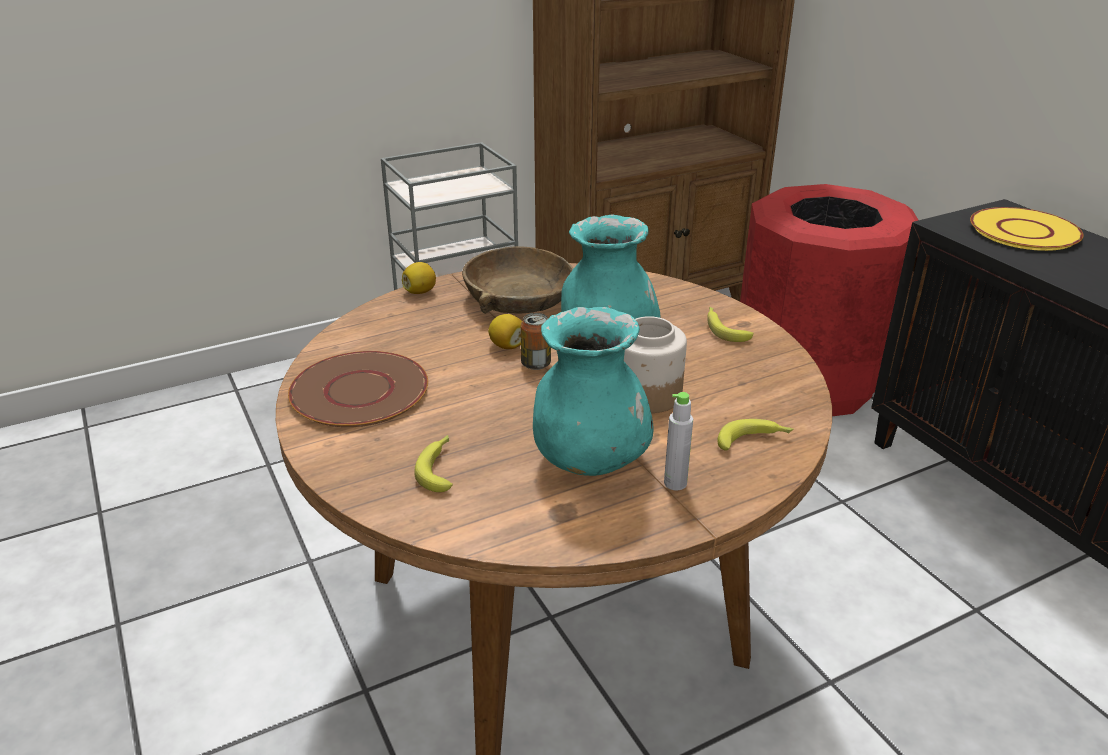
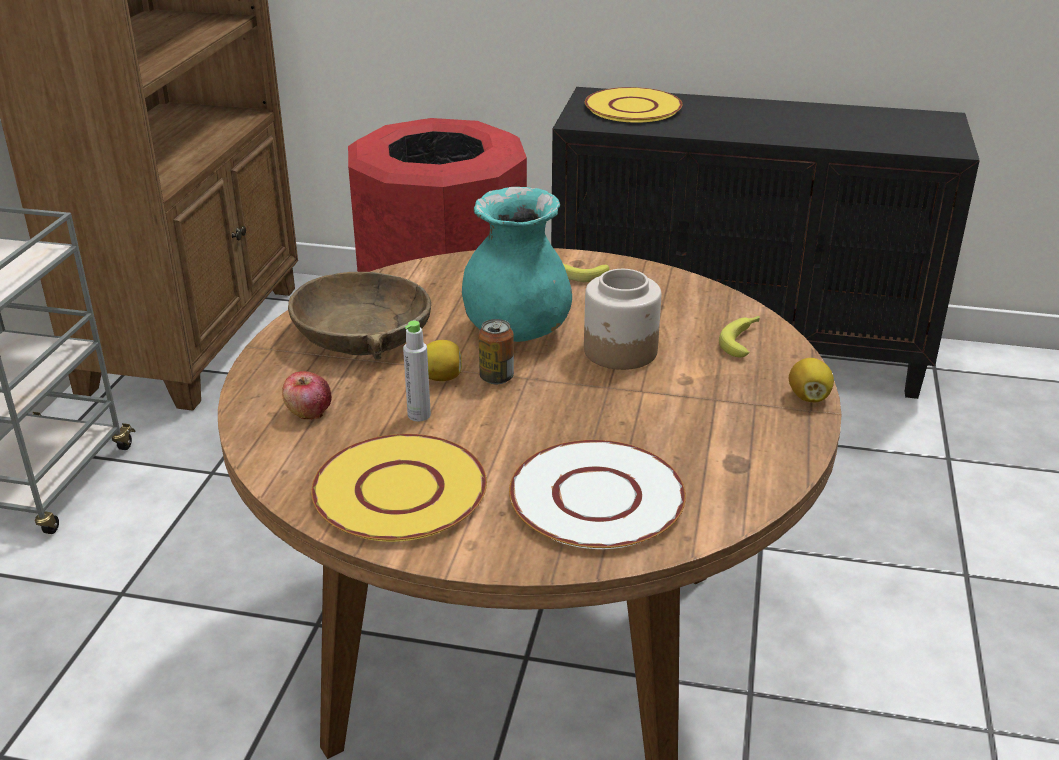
camera: 50 degrees left, 0 degrees up
(359, 392) = (400, 491): brown plate -> yellow plate
(406, 324) = (308, 412): none -> apple
(420, 291) = (254, 378): lemon -> lemon (808, 397)
(440, 468) = (598, 497): banana -> white plate
(589, 459) = (679, 419): turquoise vase -> none
(675, 483) = (757, 397): grey bottle -> grey bottle (419, 415)

